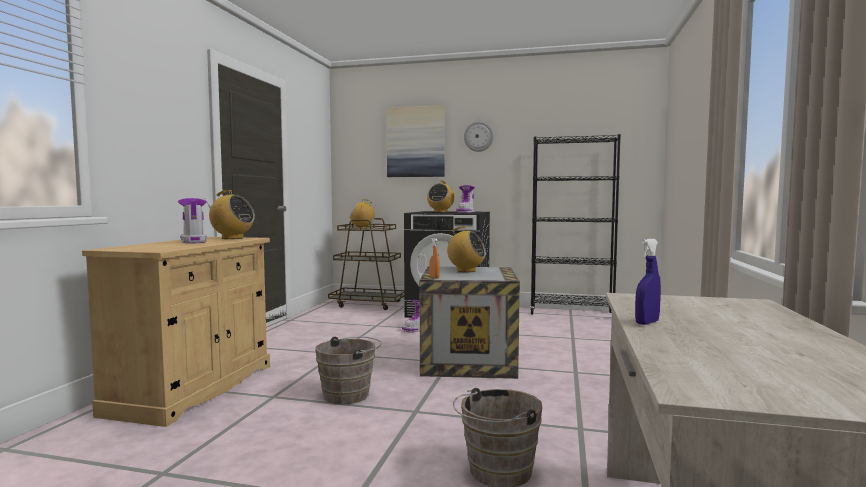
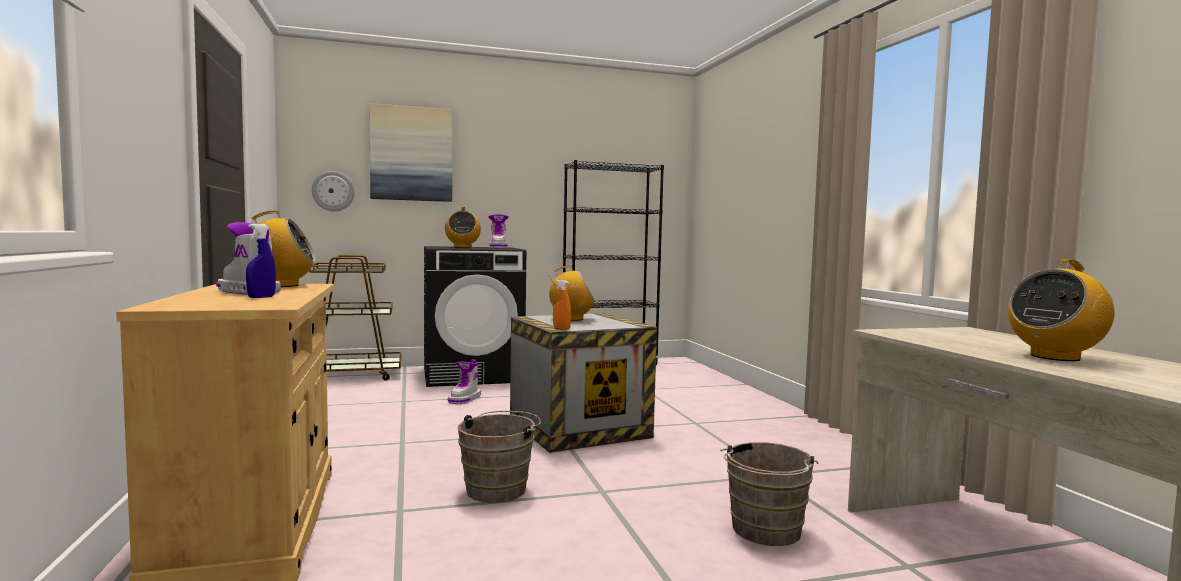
camera: 30 degrees left, 0 degrees up
(362, 228) = (337, 269): radio -> radio (1055, 357)
(478, 136) = (496, 153): wall clock -> wall clock (333, 191)
(647, 323) = (976, 351): blue spray bottle -> blue spray bottle (261, 297)

